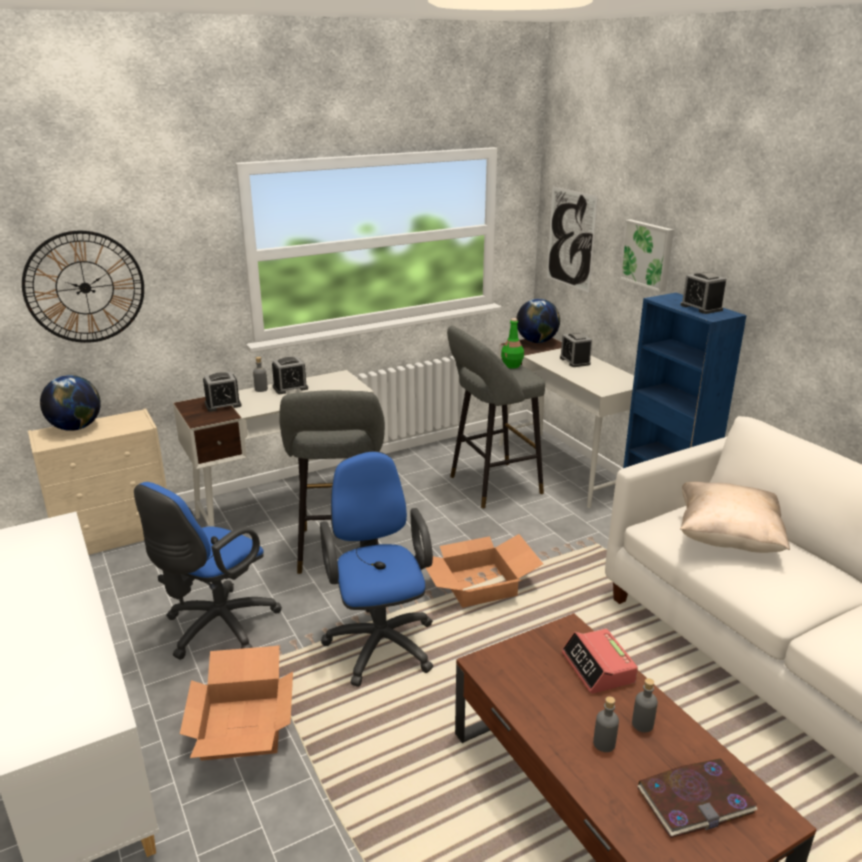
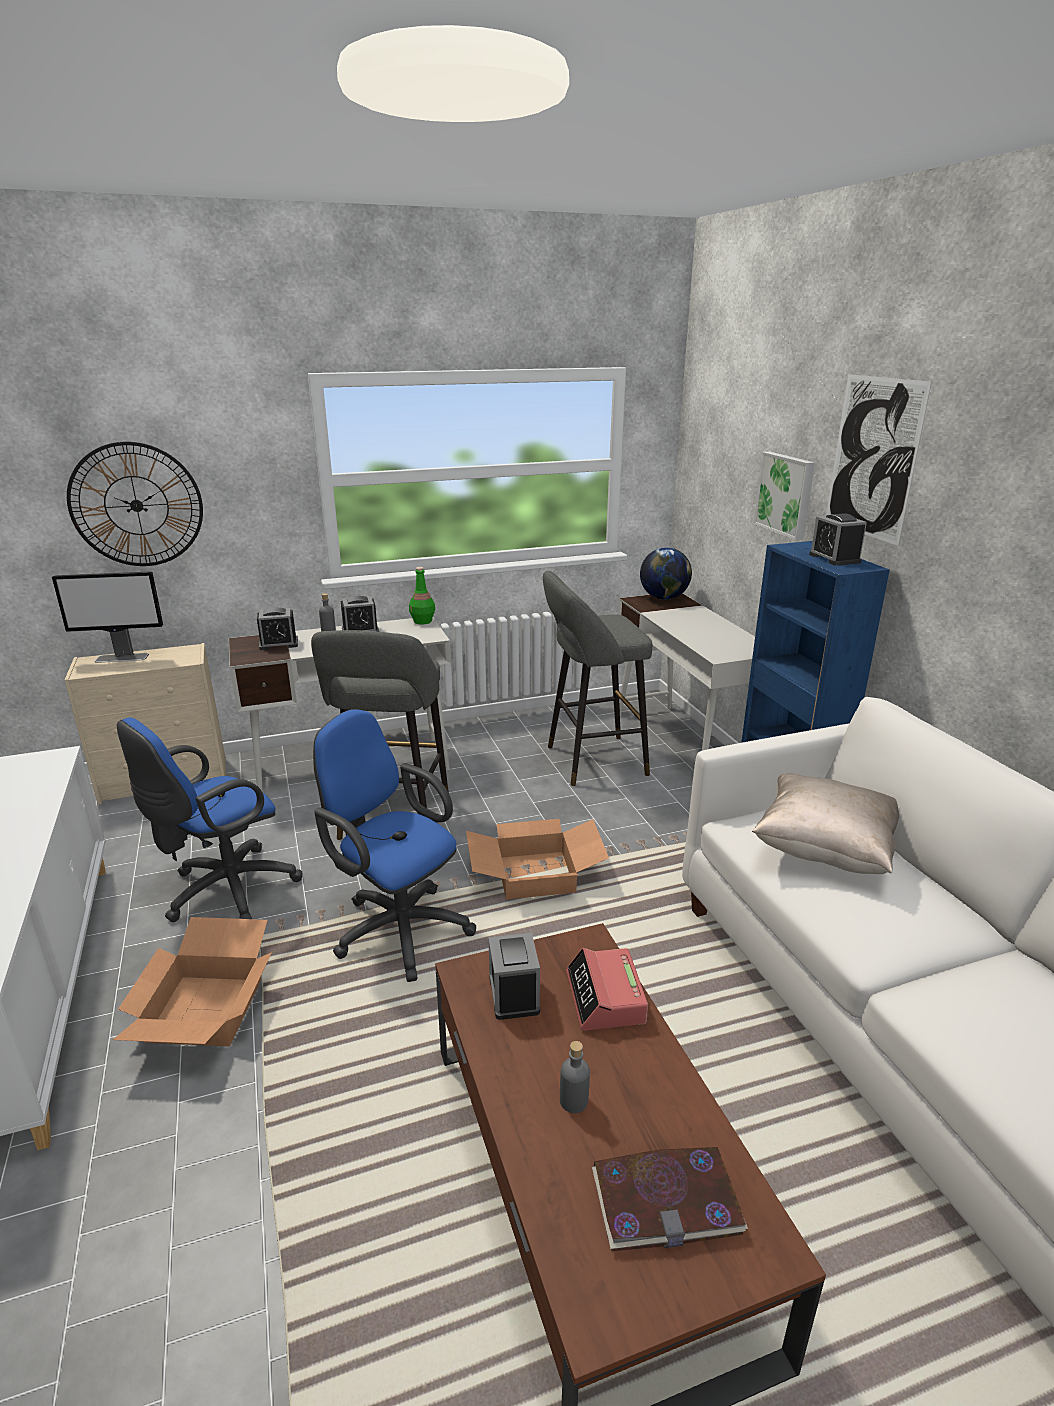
camera: 10 degrees right, 0 degrees up
(76, 428) = (122, 658): globe -> monitor
(380, 640) = (397, 927): blue office chair -> blue office chair turned 45 degrees counterclockwise
(512, 365) = (618, 622): green bottle -> green bottle (423, 621)
(570, 239) = (708, 477): picture -> picture (873, 458)
(575, 361) = (699, 622): alarm clock -> alarm clock (514, 994)
(642, 724) = (634, 1081): grey bottle -> none

